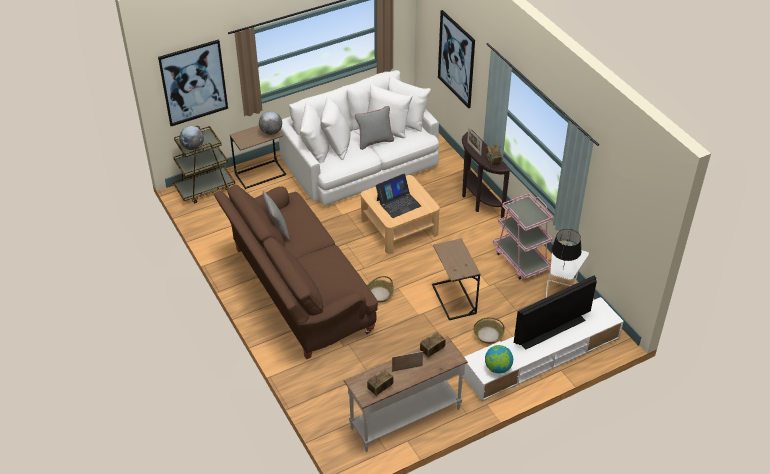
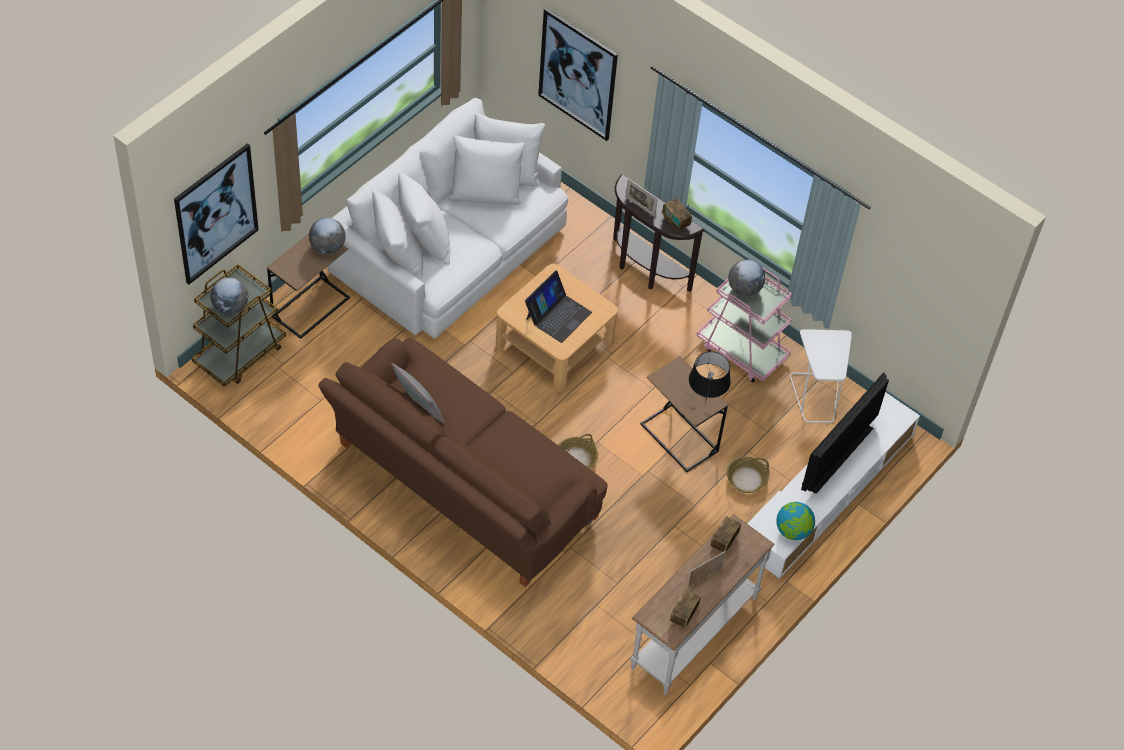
camera: 25 degrees left, 10 degrees up
(374, 141) = (479, 221): grey pillow -> none
(522, 208) = (744, 289): none -> globe
(563, 269) = (828, 366): black table lamp -> black table lamp (705, 402)

